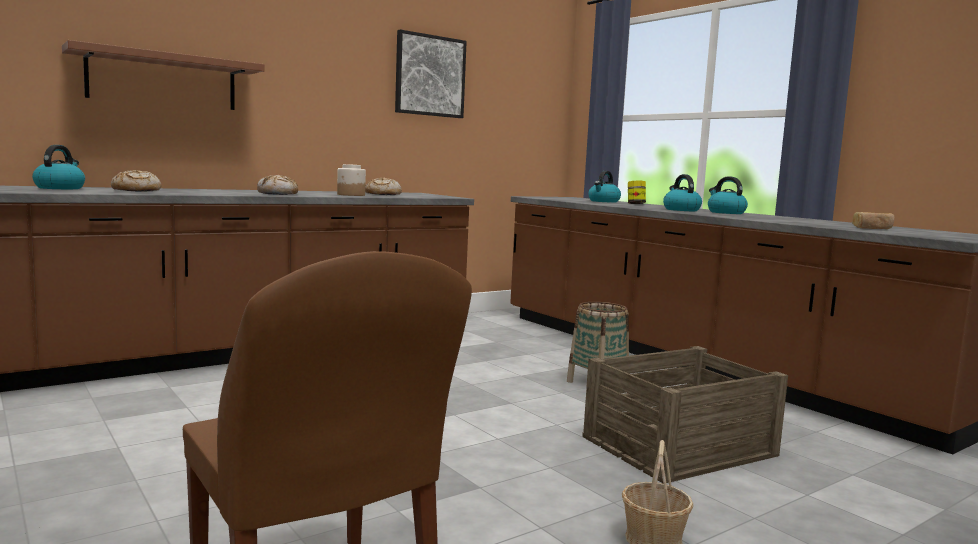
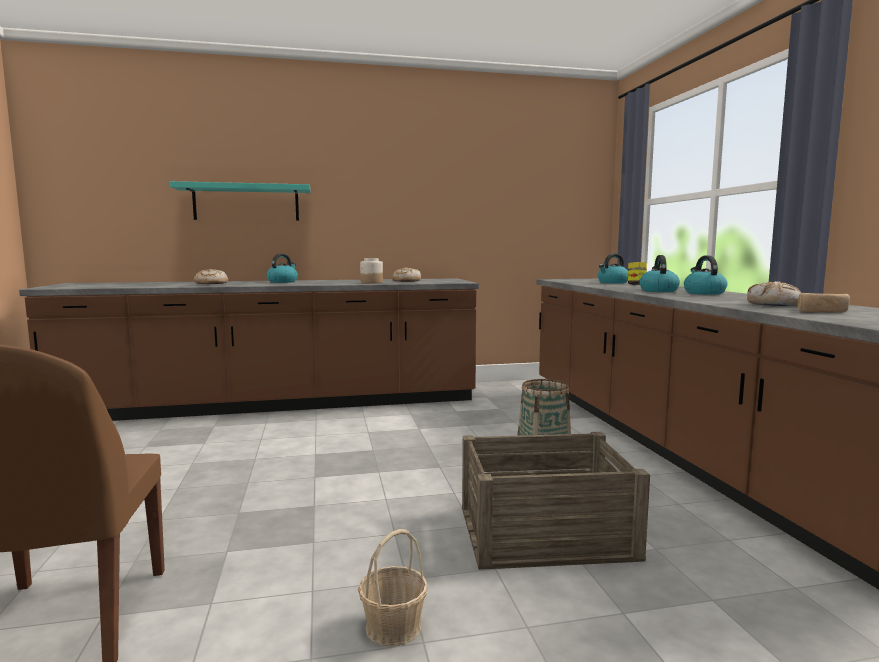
camera: 25 degrees right, 0 degrees up
(60, 188) = (166, 283): kettle -> kettle (282, 282)
(163, 80) = (246, 203): brown shelf -> turquoise shelf
(278, 194) = (310, 283): bread -> bread (774, 304)
(430, 76) = (464, 180): picture -> none

